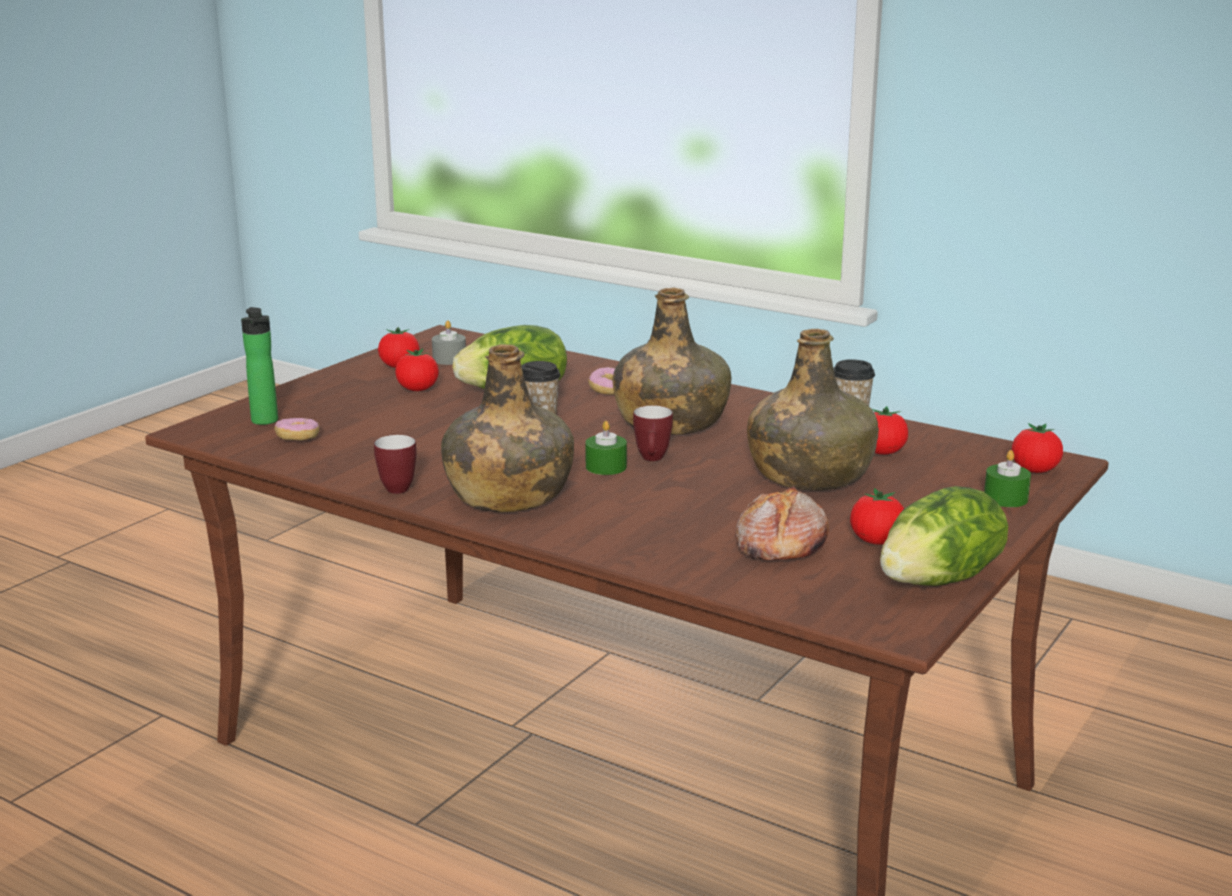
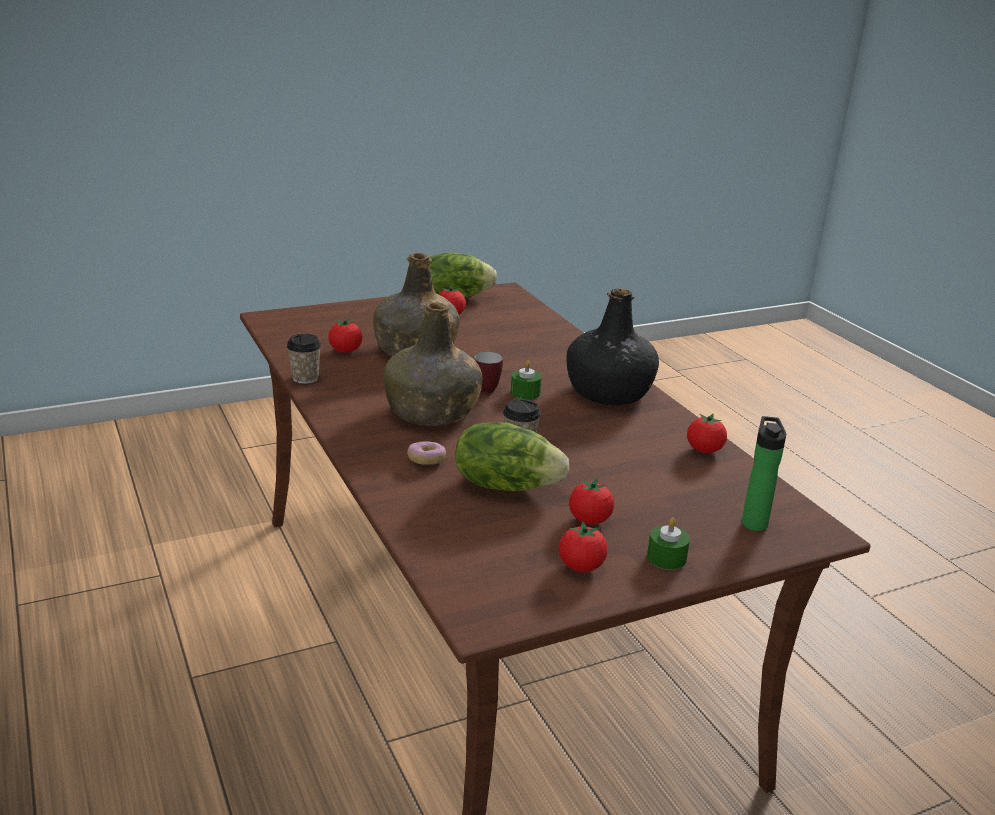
camera: 150 degrees left, 5 degrees up
(298, 438) = (730, 491): donut -> none
(400, 487) = (674, 419): mug -> none
(449, 359) = (518, 561): grey candle -> none
(507, 496) = (609, 393): green bottle -> black bottle
(779, 544) = (498, 327): bread -> none
(1005, 498) = (344, 312): green candle -> green candle (666, 558)
(1034, 470) = (293, 318): tomato -> tomato (704, 450)

